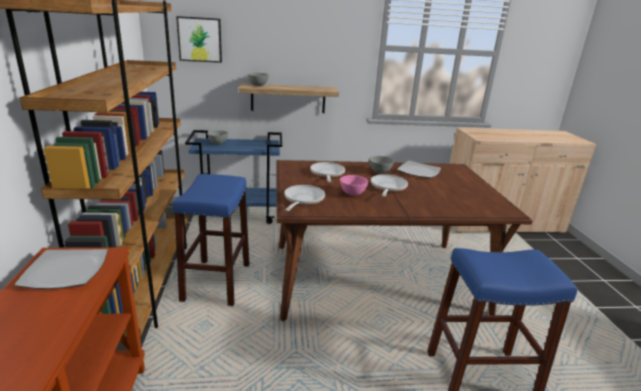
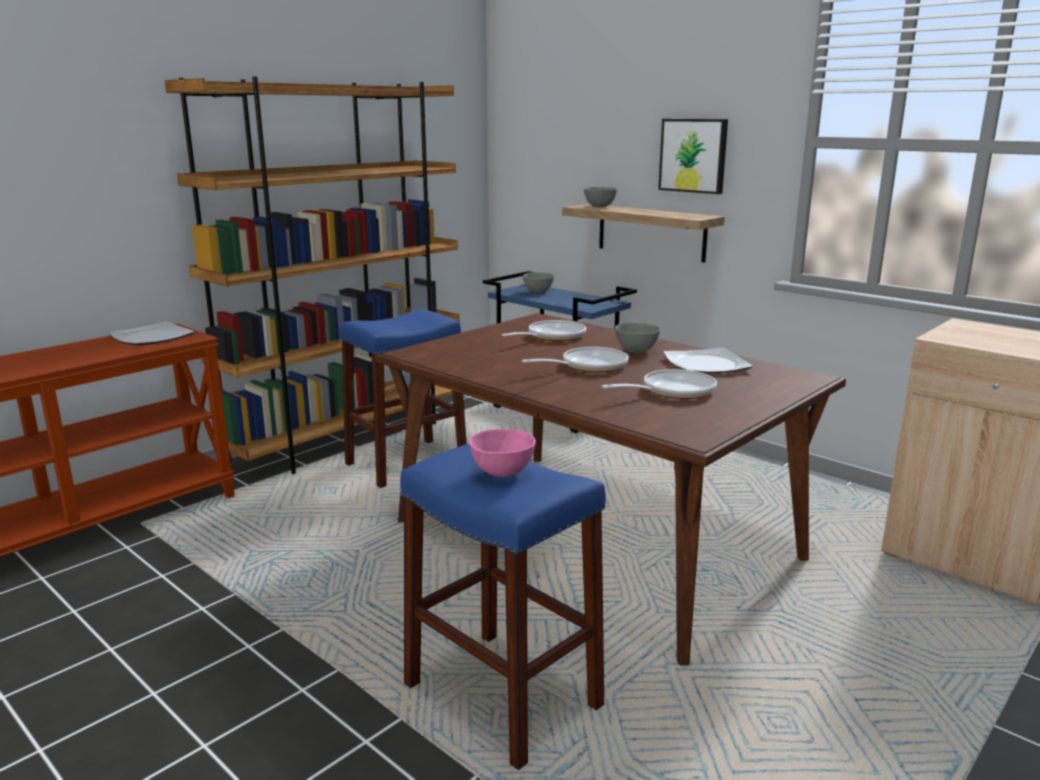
camera: 50 degrees right, 5 degrees down
(200, 39) = (545, 137): picture -> picture (693, 155)
(302, 200) = (444, 348): frying pan -> frying pan (672, 391)
(352, 194) = (518, 359): pink bowl -> pink bowl (501, 472)

